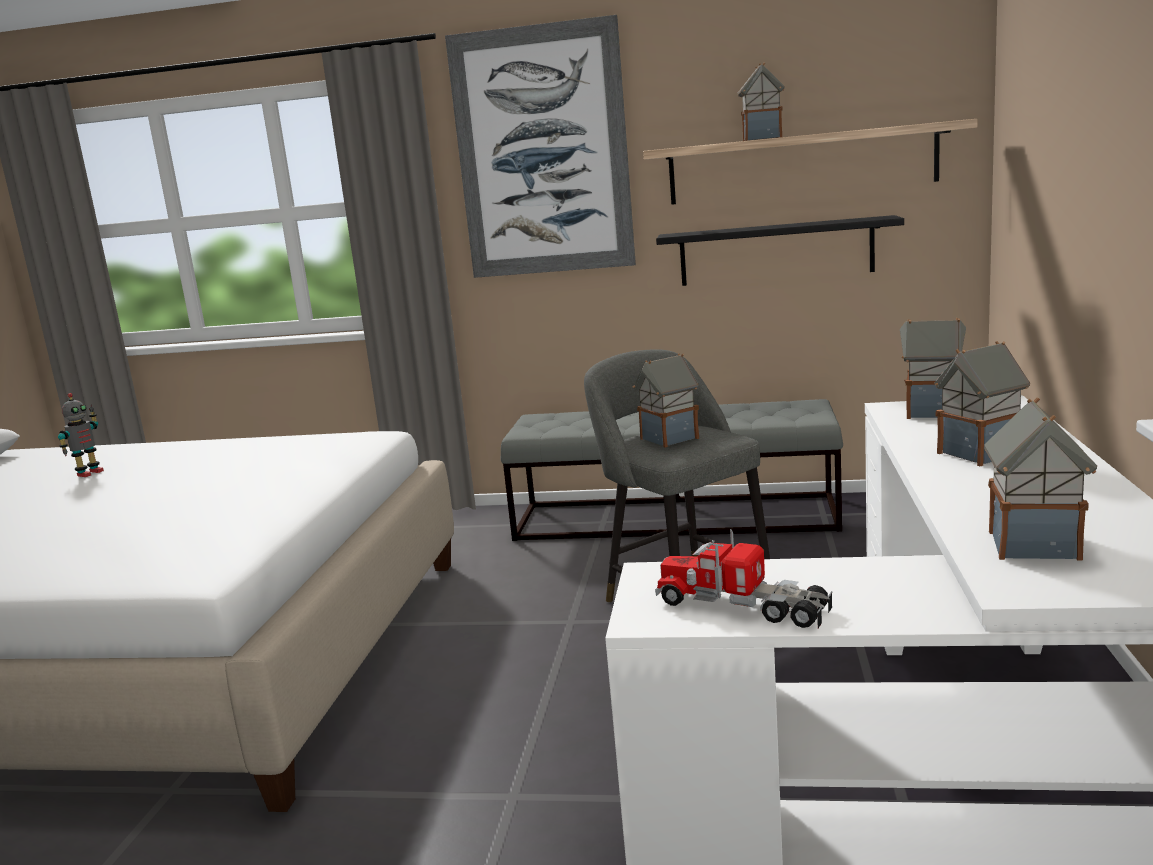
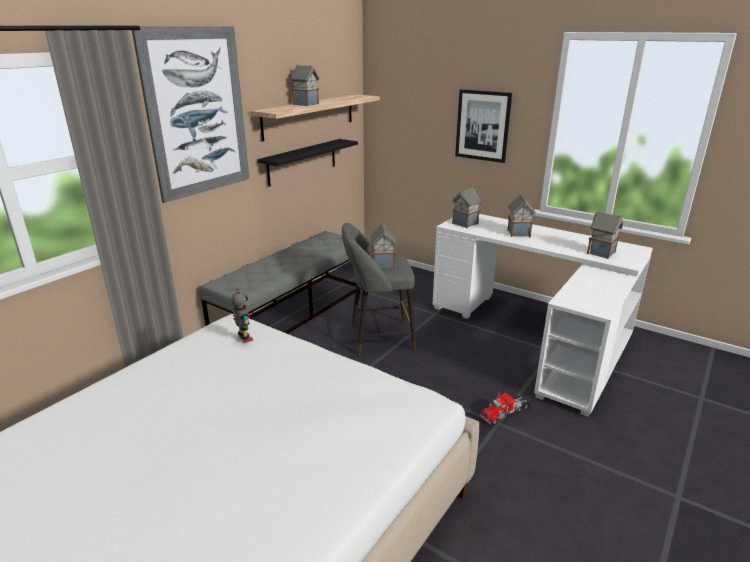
camera: 65 degrees left, 10 degrees up
(89, 473) = (101, 447): toy robot -> toy robot (244, 339)
(743, 606) = (601, 296): toy truck -> toy truck (504, 412)
(1100, 167) = (483, 125): none -> picture

